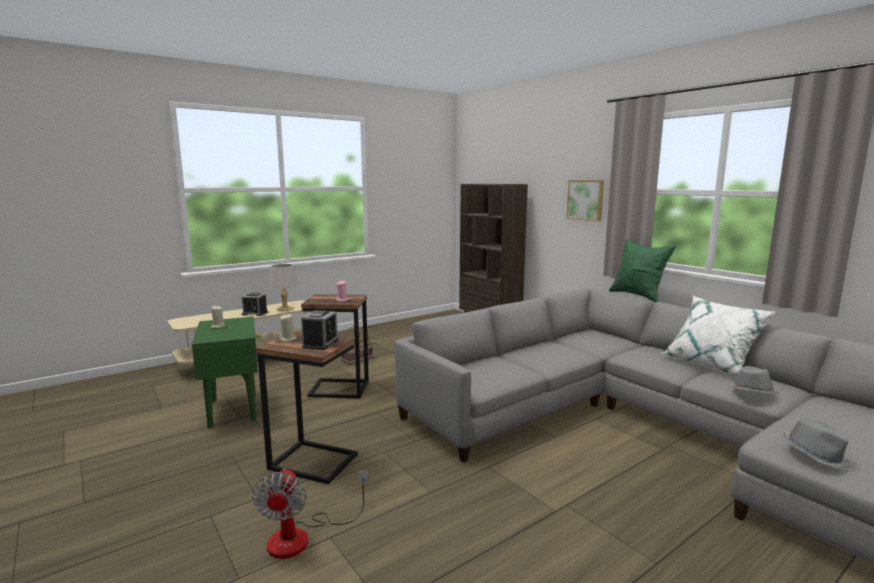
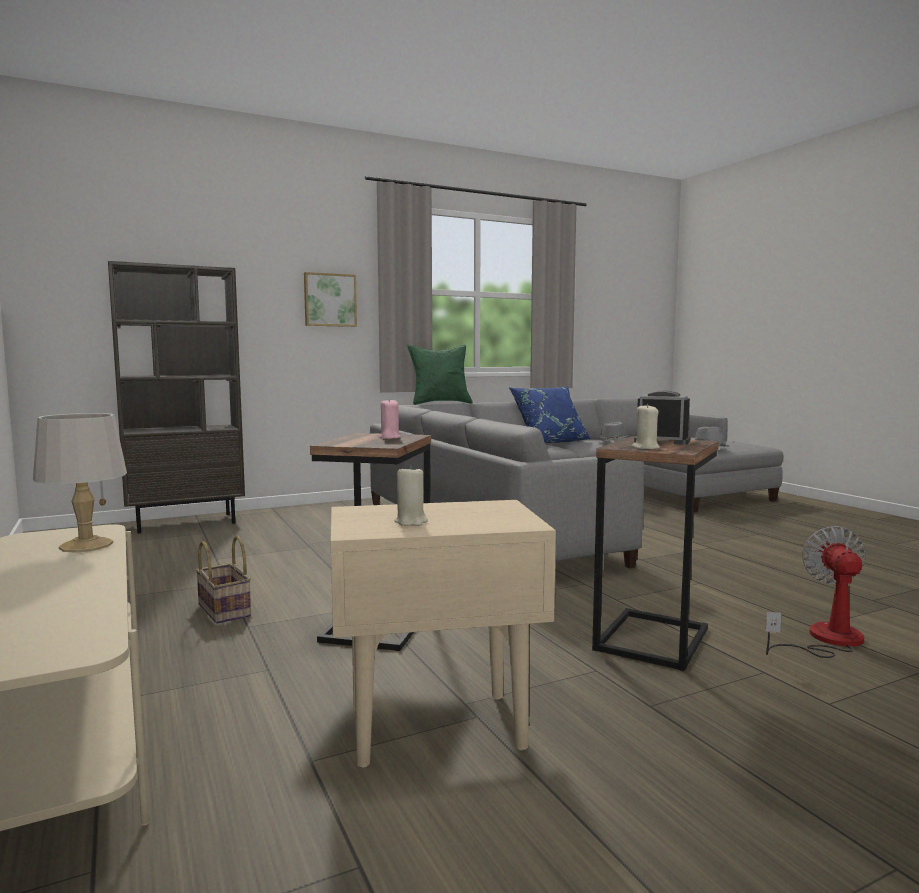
camera: 80 degrees left, 5 degrees down
(233, 410) = (434, 728): green side table -> beige side table
(255, 313) = (79, 570): alarm clock -> none
(302, 536) = (825, 640): fan -> fan turned 90 degrees counterclockwise
(711, 365) = (549, 442): white pillow -> blue pillow

